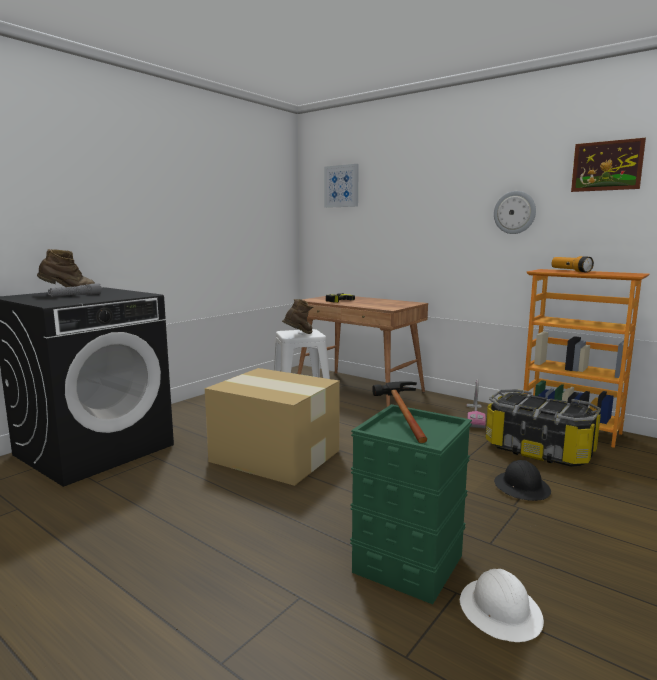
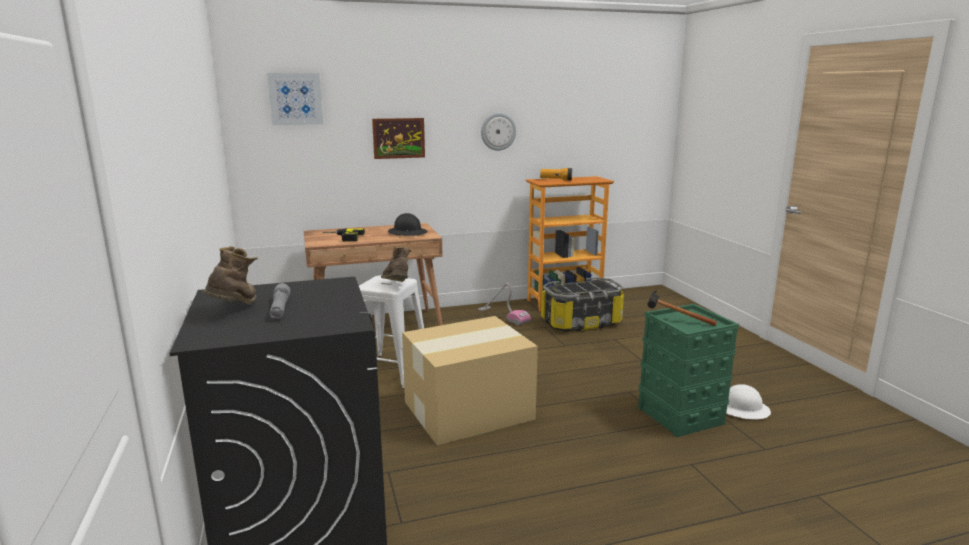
camera: 55 degrees left, 5 degrees up
(522, 488) = (623, 348): black hard hat -> black hard hat (407, 233)
(607, 166) = (564, 95): picture -> picture (398, 138)

